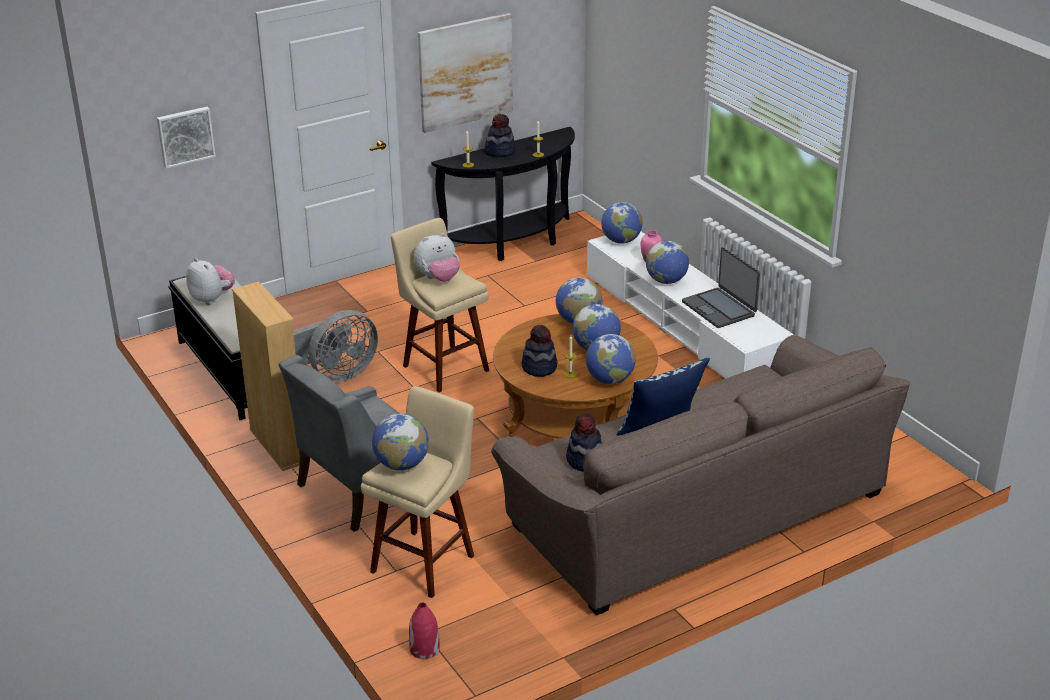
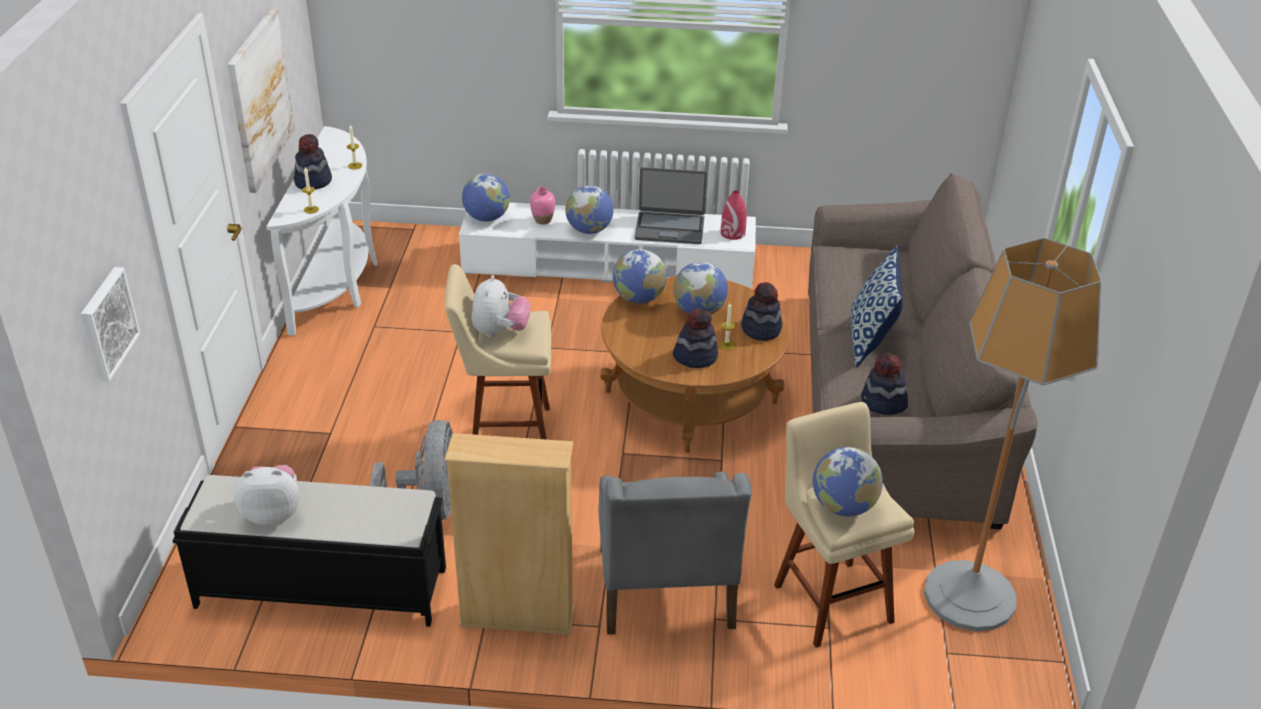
camera: 55 degrees left, 5 degrees up
(424, 649) = (970, 664): red vase -> red vase (733, 233)
(498, 625) = (969, 597): none -> floor lamp
(514, 243) = (339, 283): black console table -> white console table
(610, 380) = (761, 329): globe -> hat

